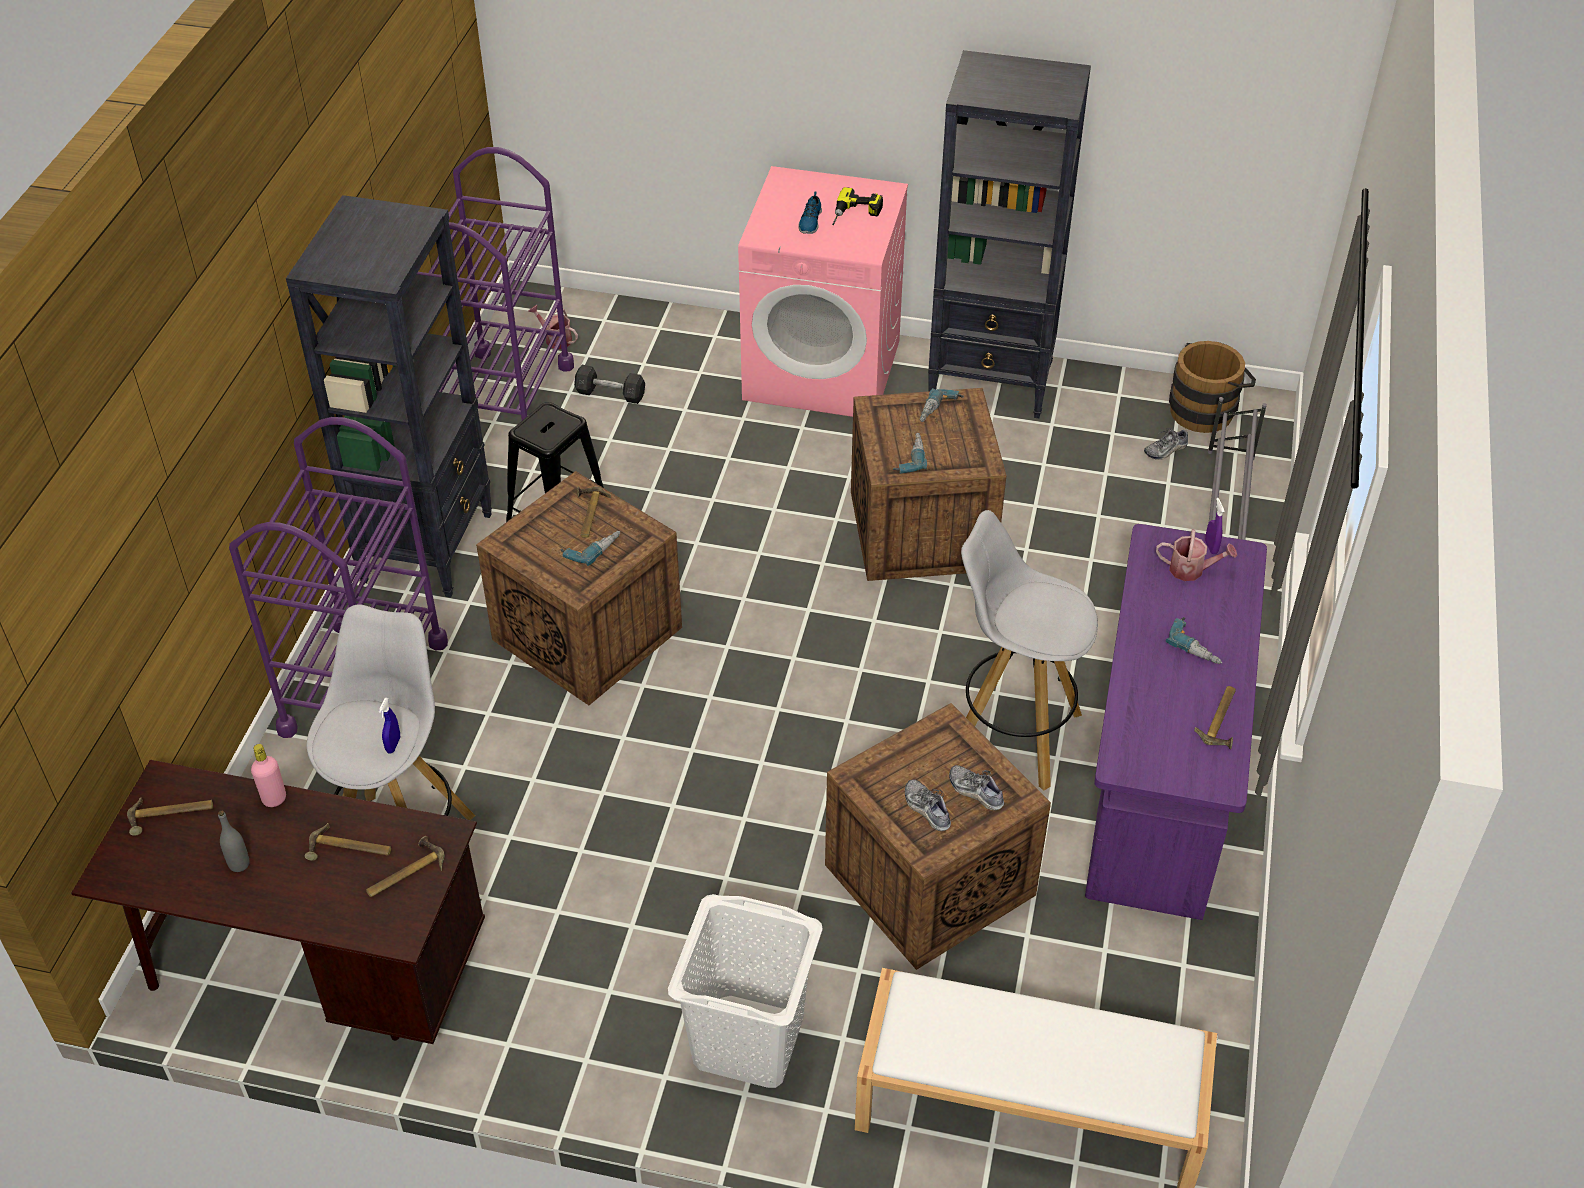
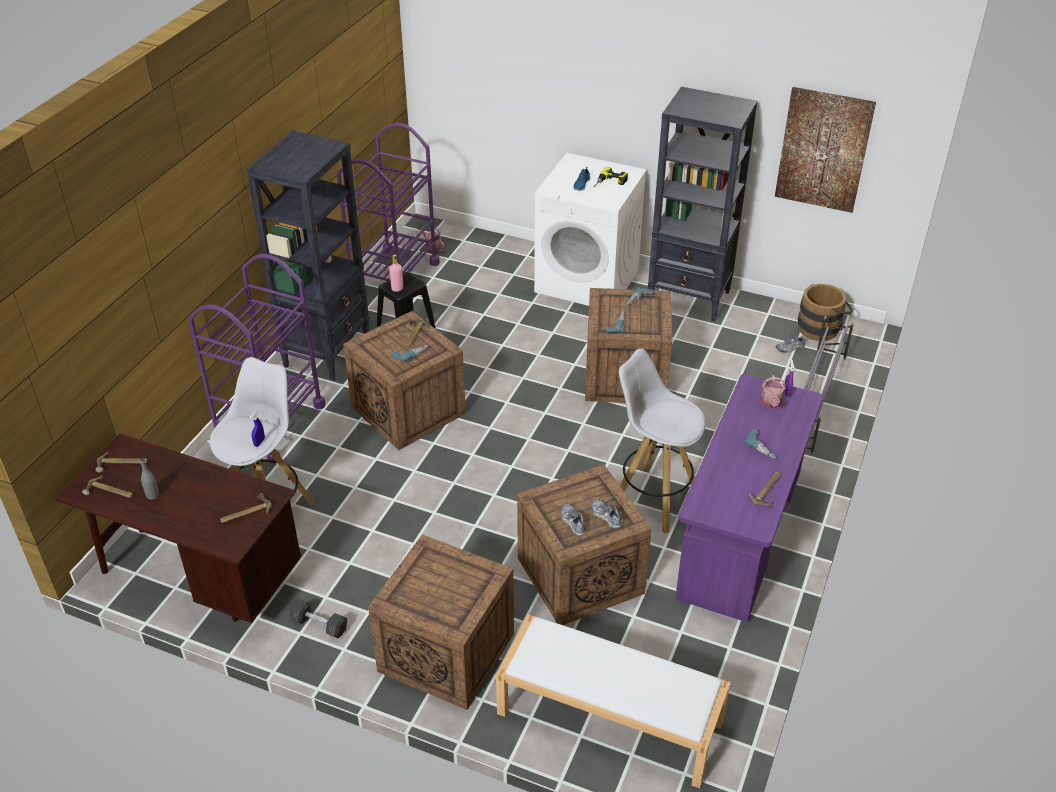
camera: 10 degrees right, 5 degrees down
(274, 799) = (183, 463): pink bottle -> pink bottle (397, 288)
(349, 850) = (217, 496): hammer -> hammer (109, 493)
(610, 394) = (456, 280): grey dumbbell -> grey dumbbell (319, 625)
(747, 1041) = (444, 653): white laundry basket -> crate
(823, 370) = (587, 281): pink washing machine -> white washing machine
(1191, 570) = (771, 404): watering can -> watering can turned 75 degrees clockwise
(1199, 134) = (823, 150): none -> picture

